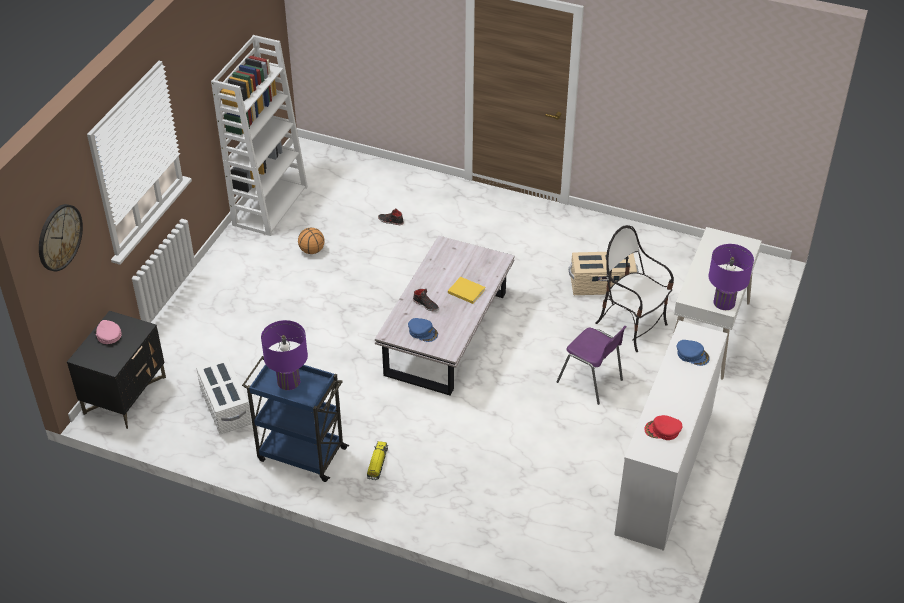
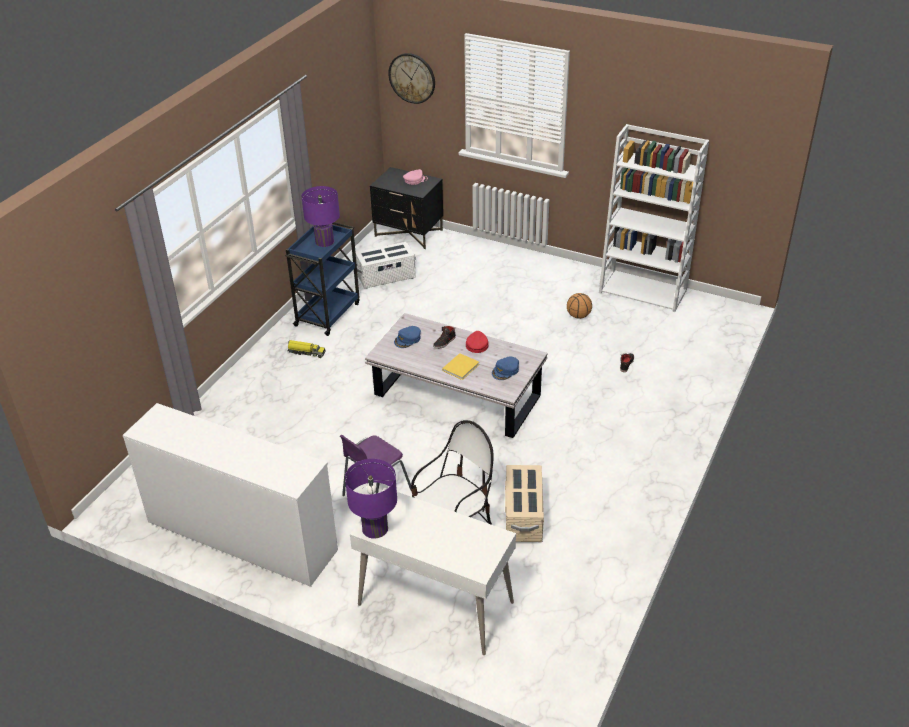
camera: 95 degrees right, 5 degrees down
(663, 430) = (177, 431): red cap -> red cap (477, 345)
(692, 355) = (271, 465): blue cap -> blue cap (505, 371)

